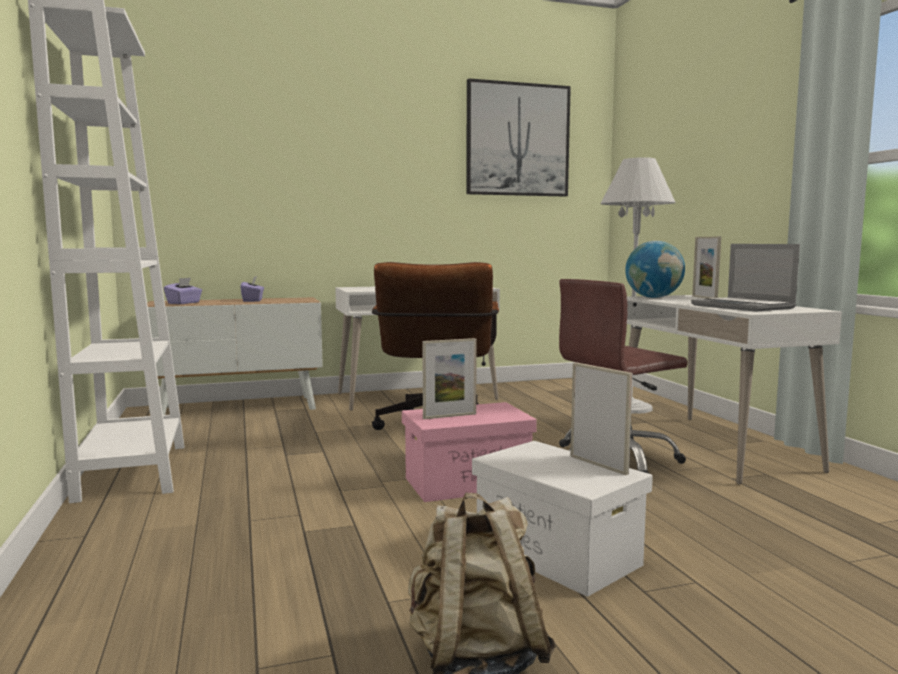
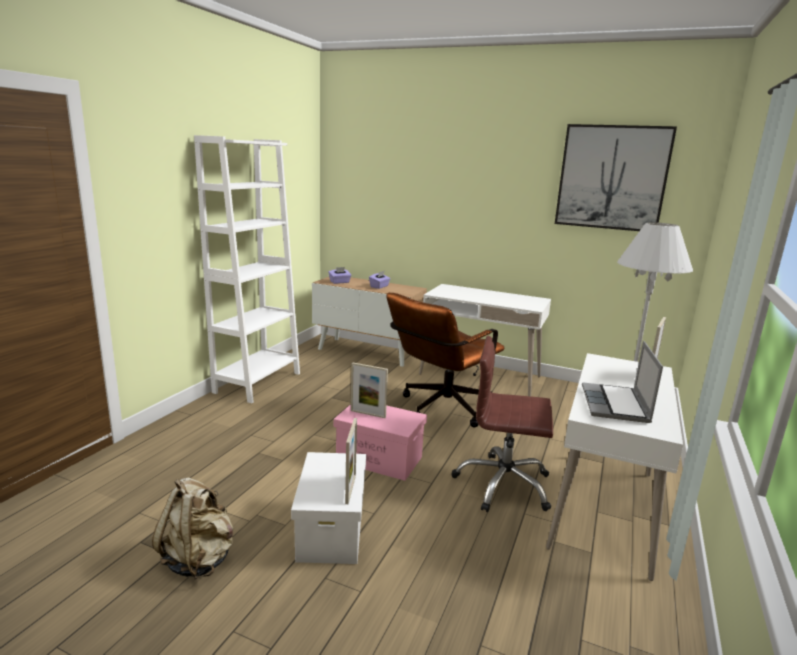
camera: 40 degrees right, 10 degrees up
(653, 297) = (603, 363): globe -> none

